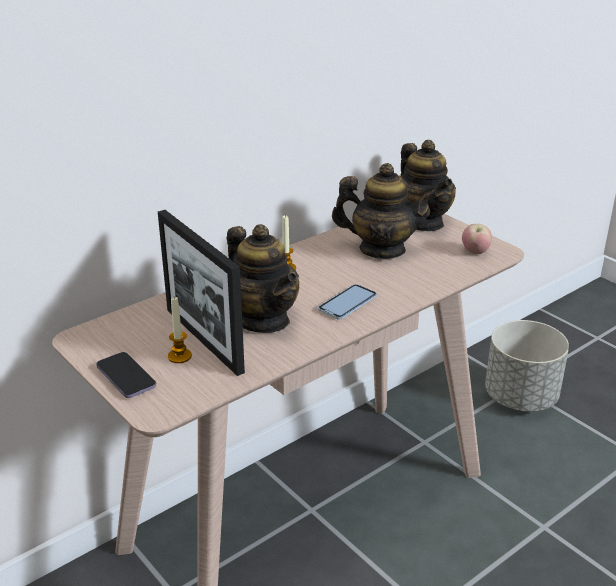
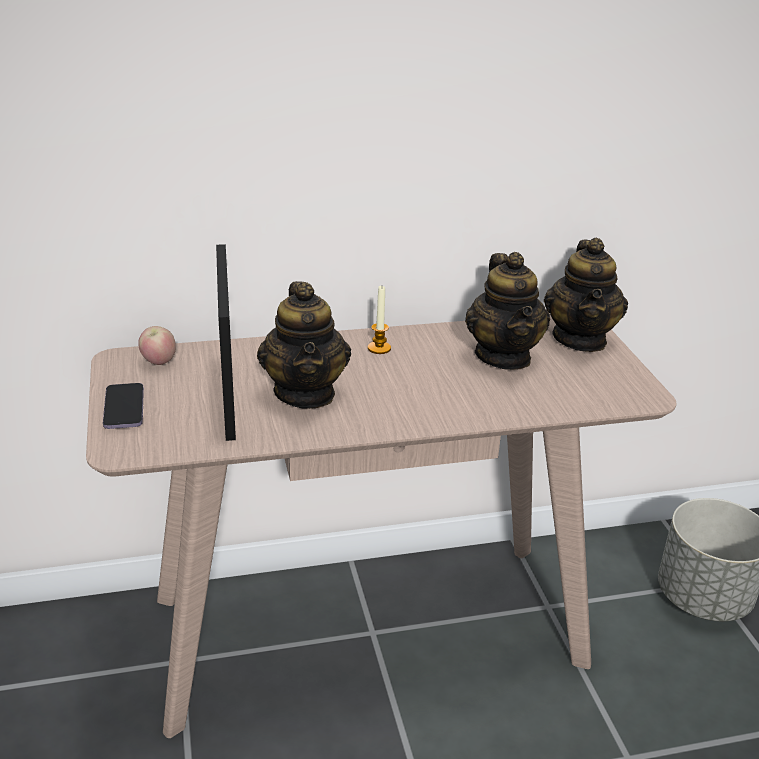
camera: 25 degrees right, 0 degrees up
(179, 356) = (190, 404): candle -> none
(347, 303) = (409, 402): phone -> none
(382, 249) = (503, 356): teapot -> teapot turned 45 degrees clockwise
(475, 252) = (613, 388): apple -> apple (158, 362)

